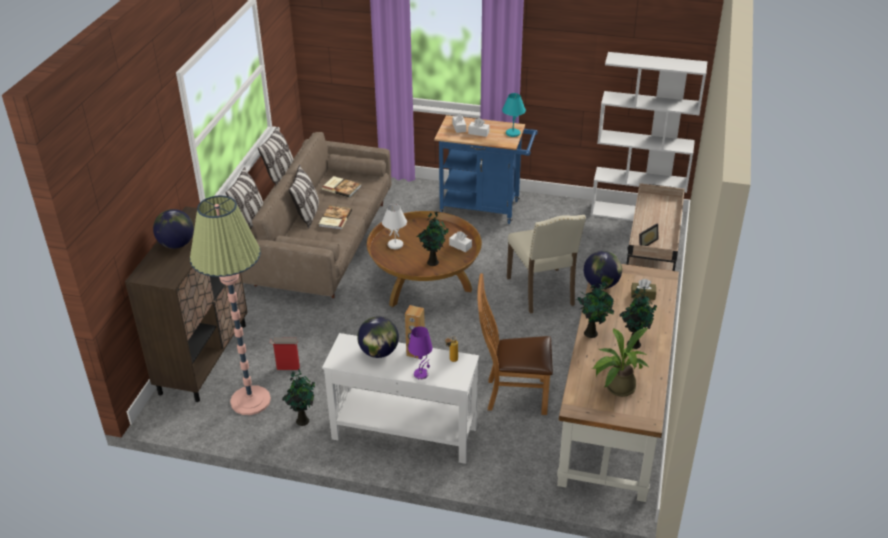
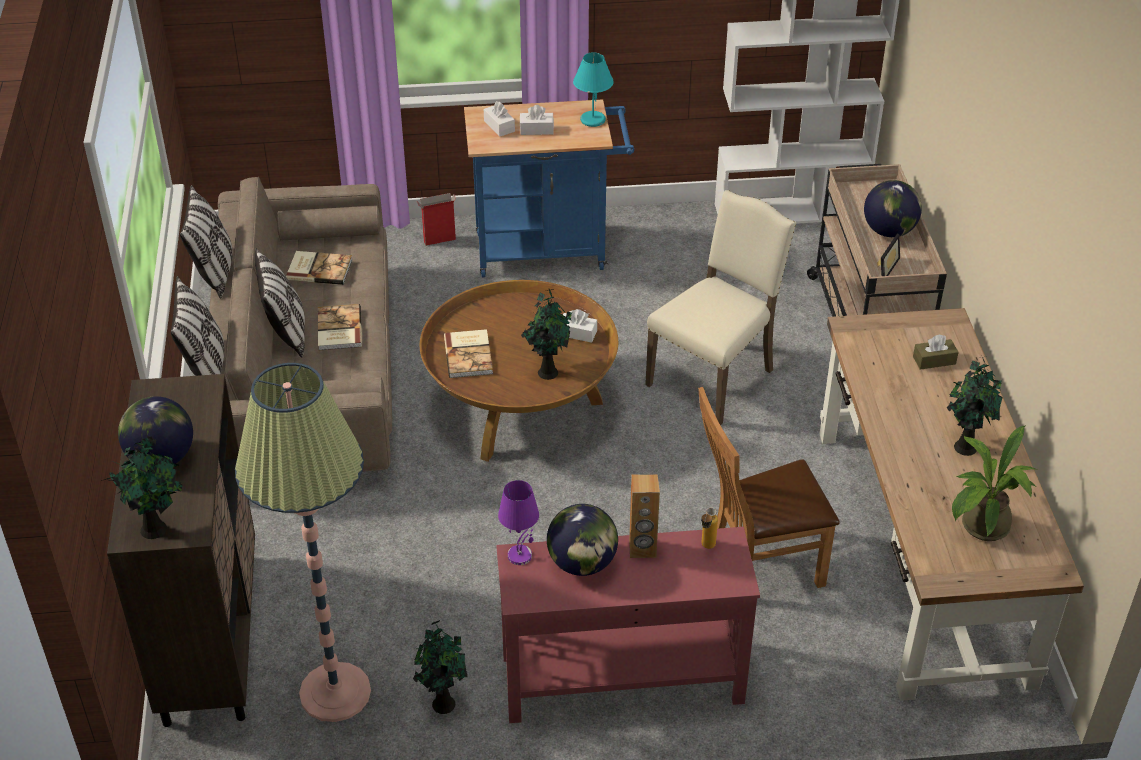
camera: 20 degrees left, 5 degrees up
(287, 368) = (368, 615): cardboard box -> cardboard box (439, 240)
(395, 245) = (469, 355): white table lamp -> book
(403, 433) = (621, 679): white console table -> red console table
(421, 374) = (672, 584): purple table lamp -> purple table lamp (520, 555)
(542, 292) = (714, 377): beige chair -> beige chair turned 105 degrees counterclockwise
(592, 333) = (894, 443): potted plant -> potted plant (156, 528)
(601, 284) = (863, 357): globe -> globe (889, 231)

